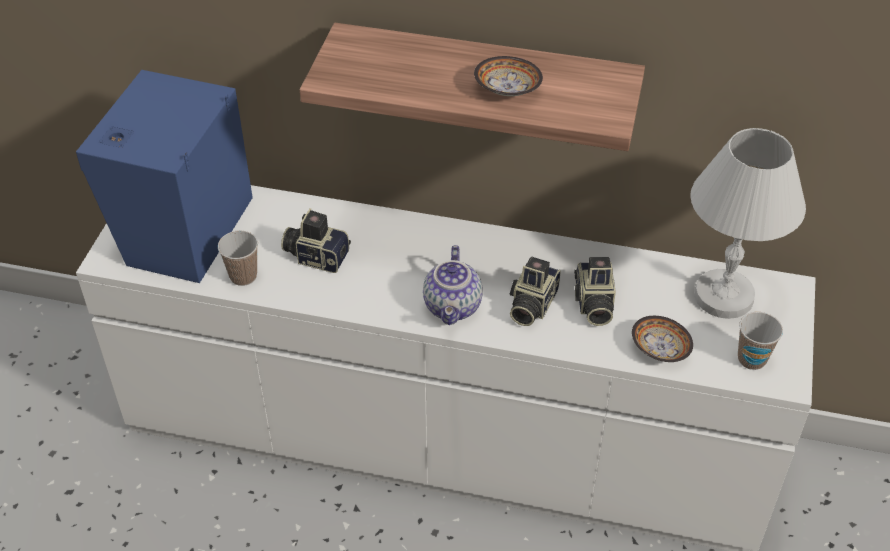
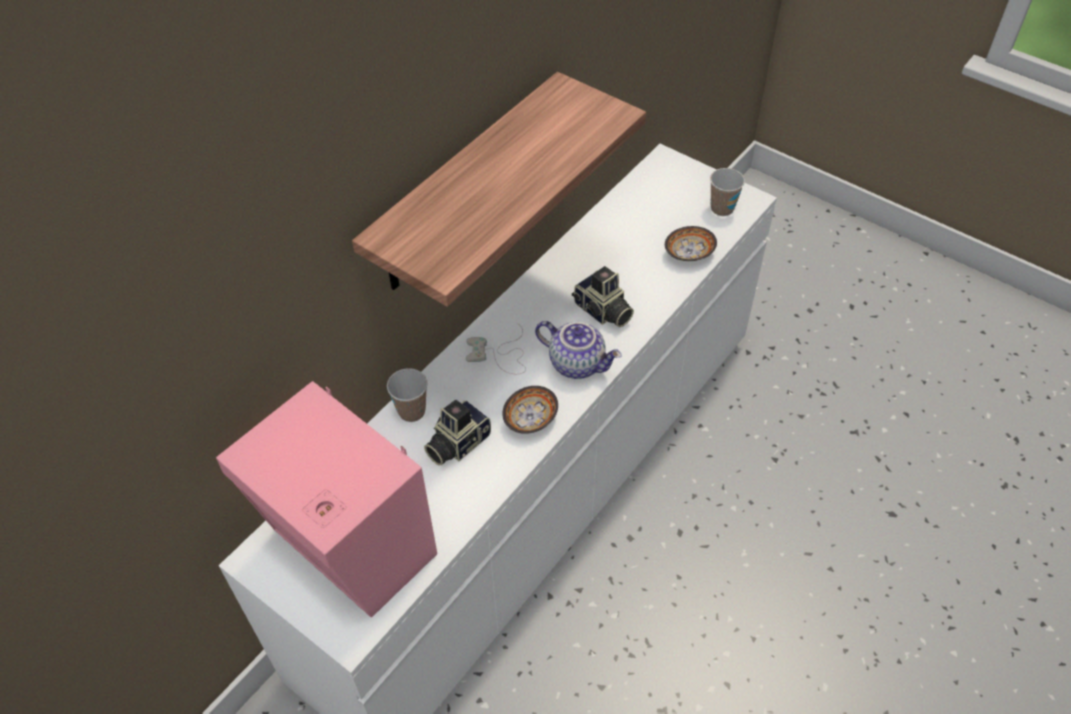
camera: 65 degrees left, 5 degrees up
(183, 231) = (350, 549): blue speaker -> pink speaker
(243, 276) = (449, 512): cup -> cup (412, 411)
(431, 250) = (500, 355): none -> white game controller
(507, 90) = (541, 157): bowl -> bowl (530, 419)
(593, 304) = (622, 273): camera -> none
(722, 296) = (653, 197): white table lamp -> none

